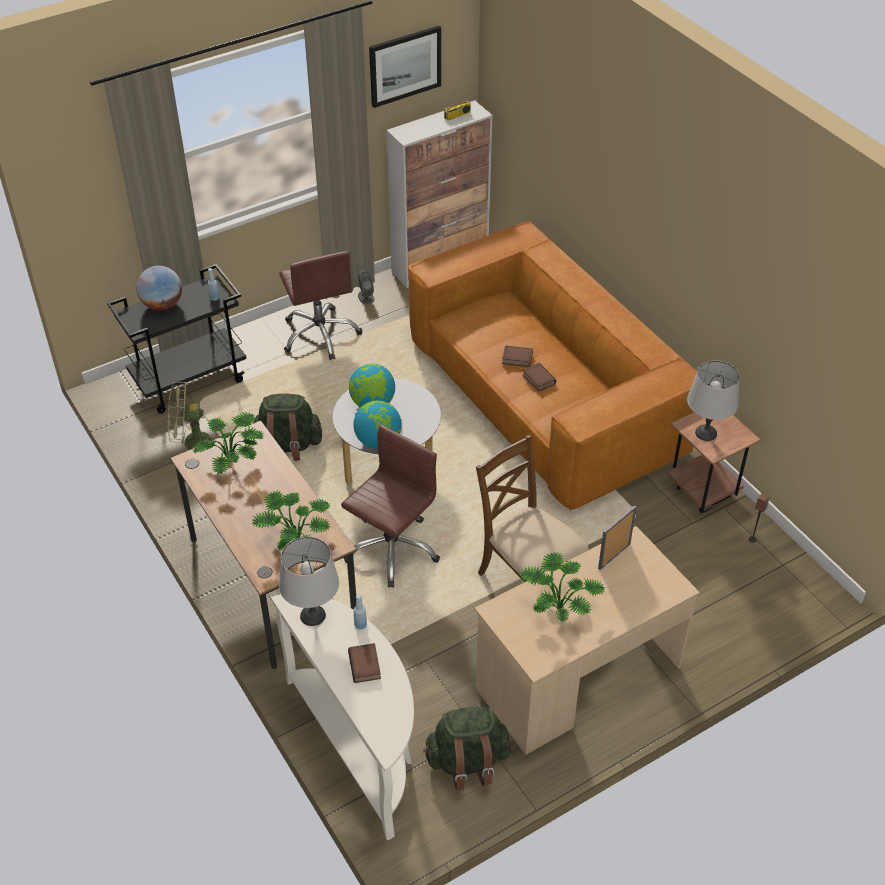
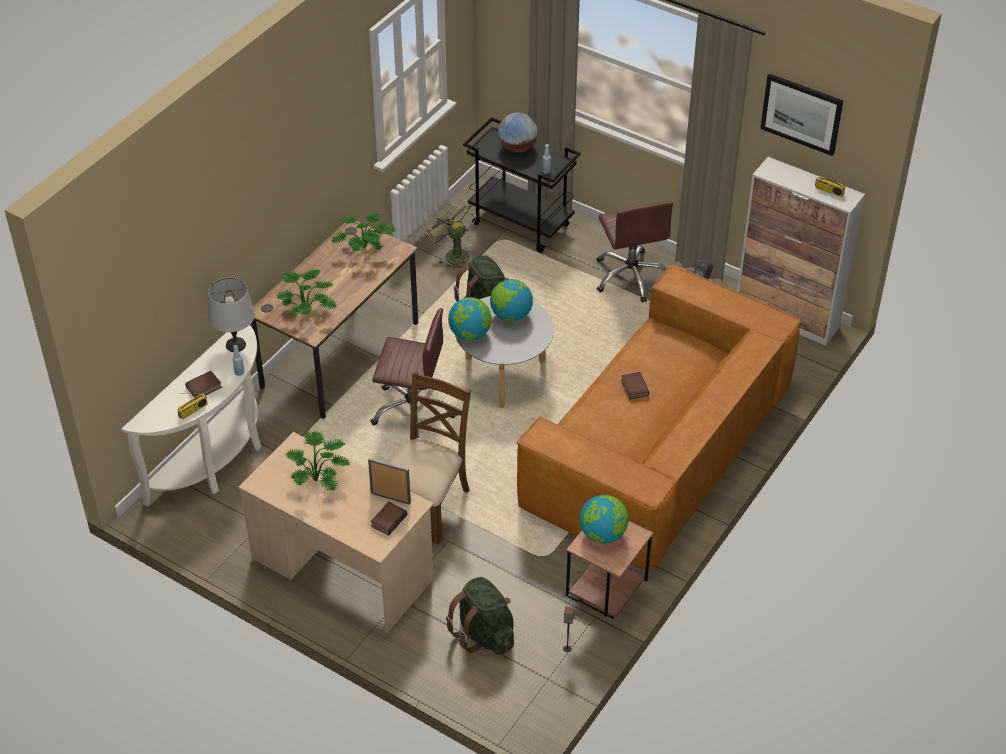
camera: 65 degrees right, 0 degrees up
(320, 334) = (631, 276): brown office chair -> brown office chair turned 60 degrees counterclockwise
(397, 687) = (193, 410): none -> radio
(467, 762) = (229, 526): green backpack -> green backpack (484, 634)
(537, 379) = (616, 409): book -> book (388, 520)
(706, 432) = (603, 534): grey table lamp -> globe

